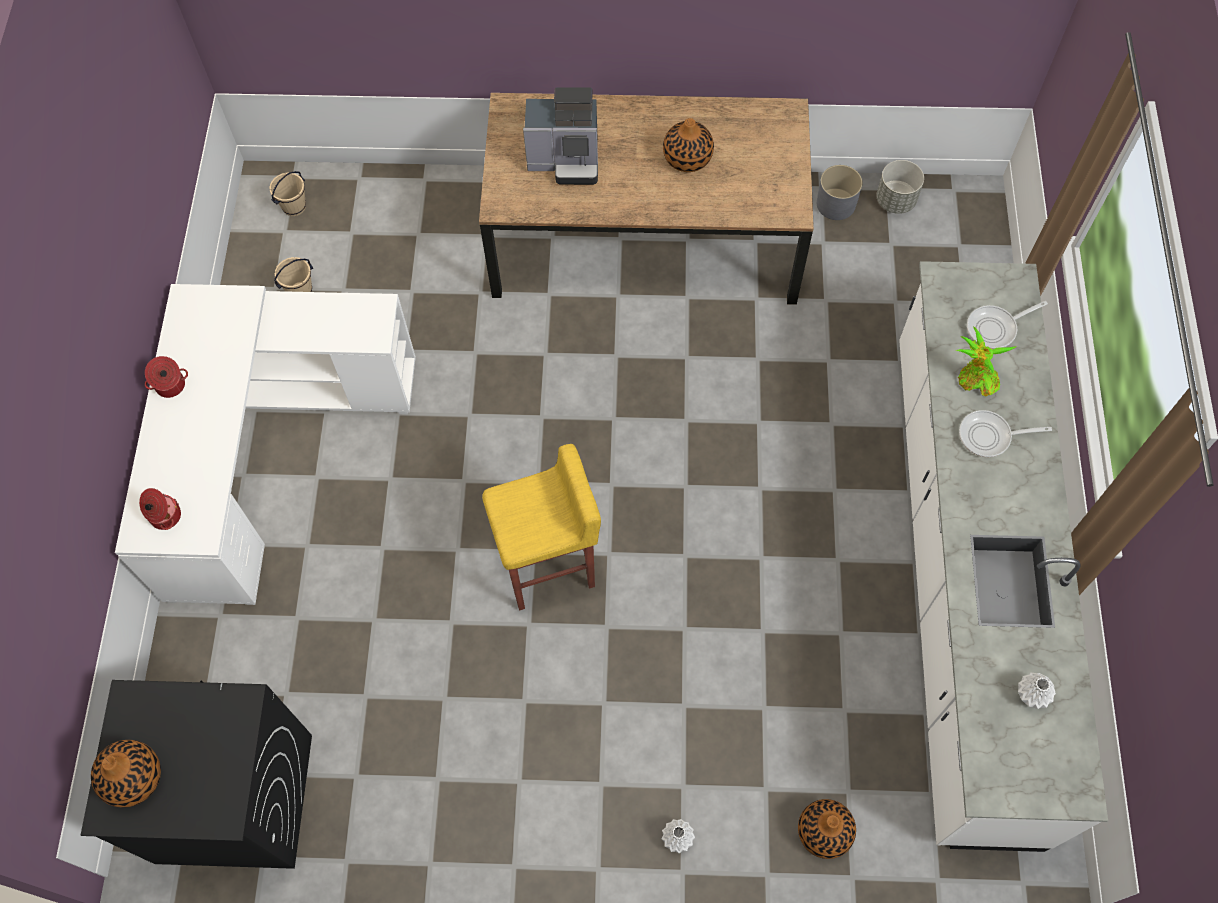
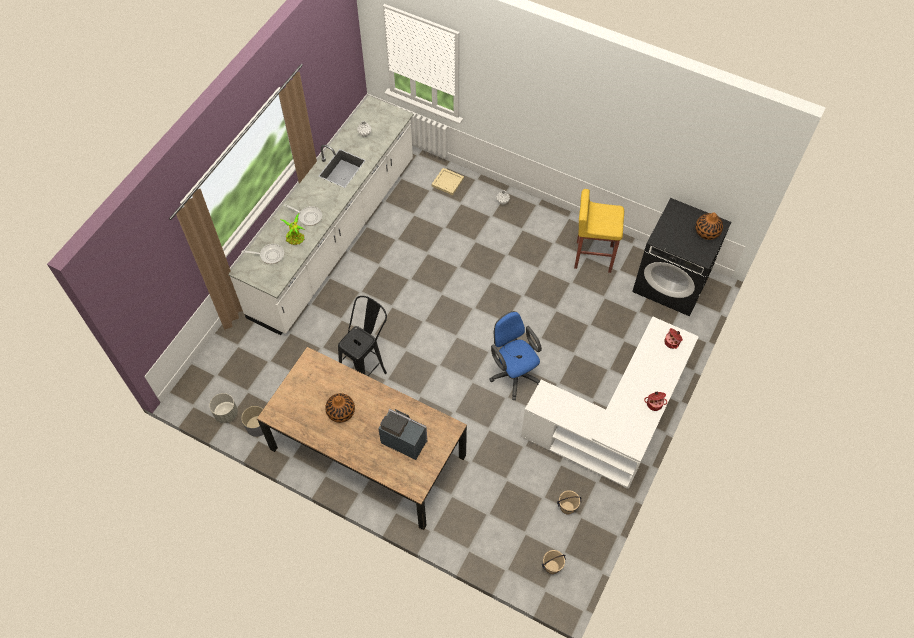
camera: 155 degrees left, 5 degrees down
(476, 462) = (514, 373): none -> blue office chair
(549, 567) = (503, 313): yellow stool -> yellow stool (592, 256)
(727, 358) = (367, 370): none -> black stool
(824, 832) = (447, 182): vase -> beige tray

